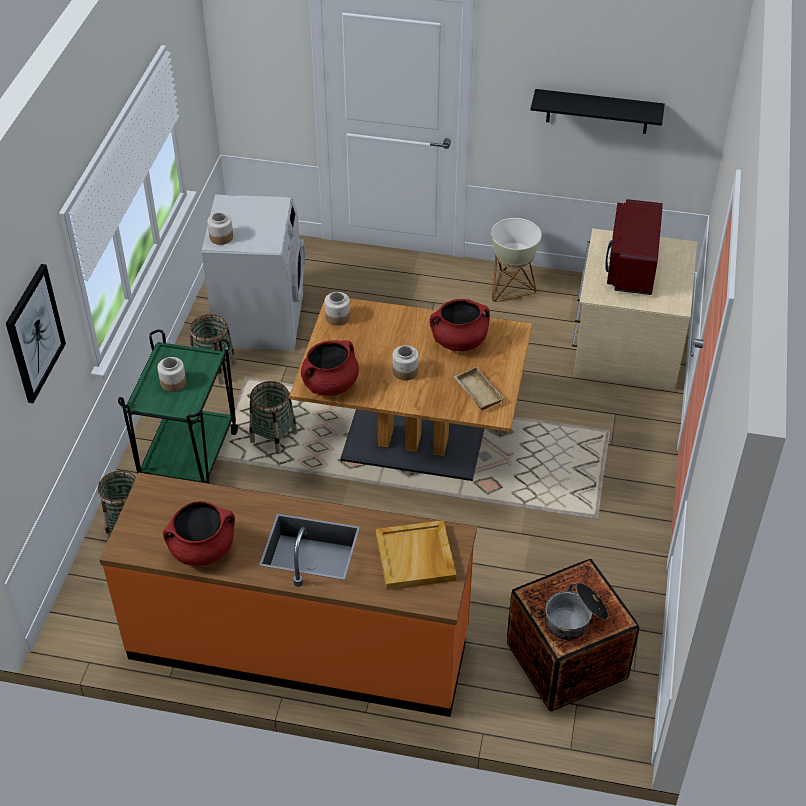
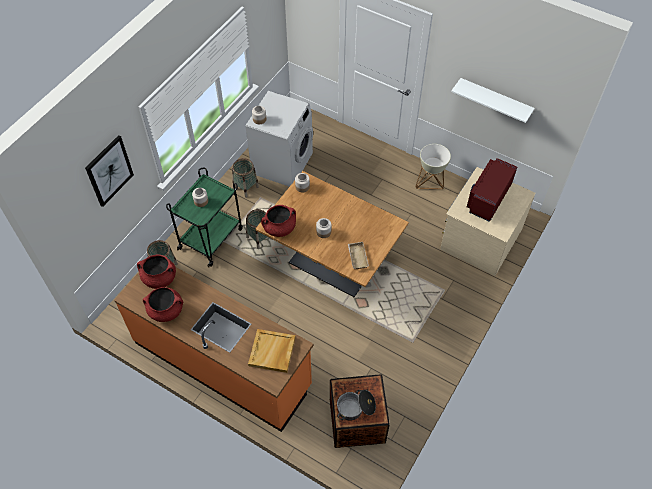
camera: 20 degrees right, 10 degrees up
(459, 341) = (362, 221): red cooking pot -> red cooking pot (159, 278)
(597, 111) = (495, 100): black shelf -> white shelf

